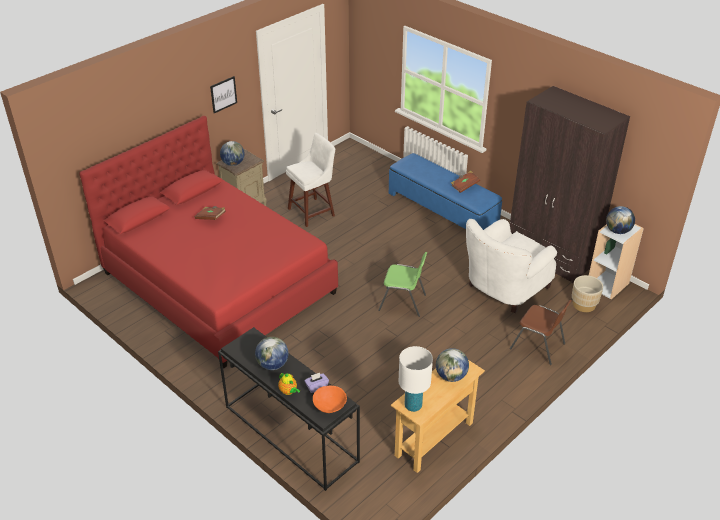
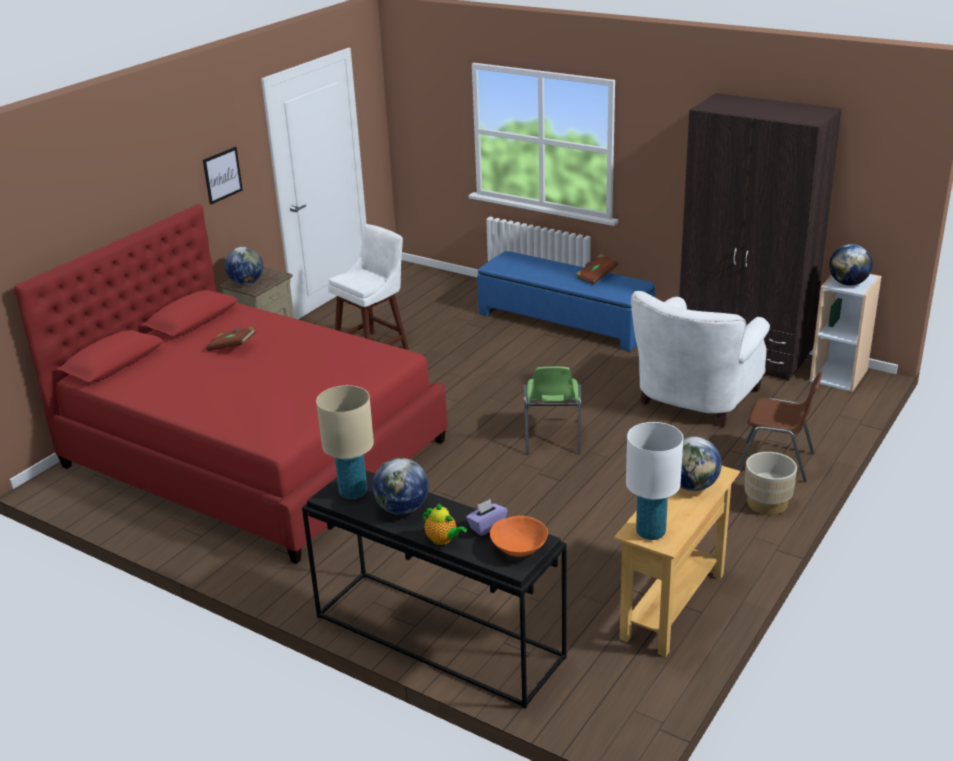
camera: 10 degrees left, 10 degrees down
(248, 347) = (353, 492): none -> beige table lamp
(403, 302) = (552, 438): green chair -> green chair turned 90 degrees clockwise
(584, 305) = (817, 403): beige planter -> beige planter (767, 504)

